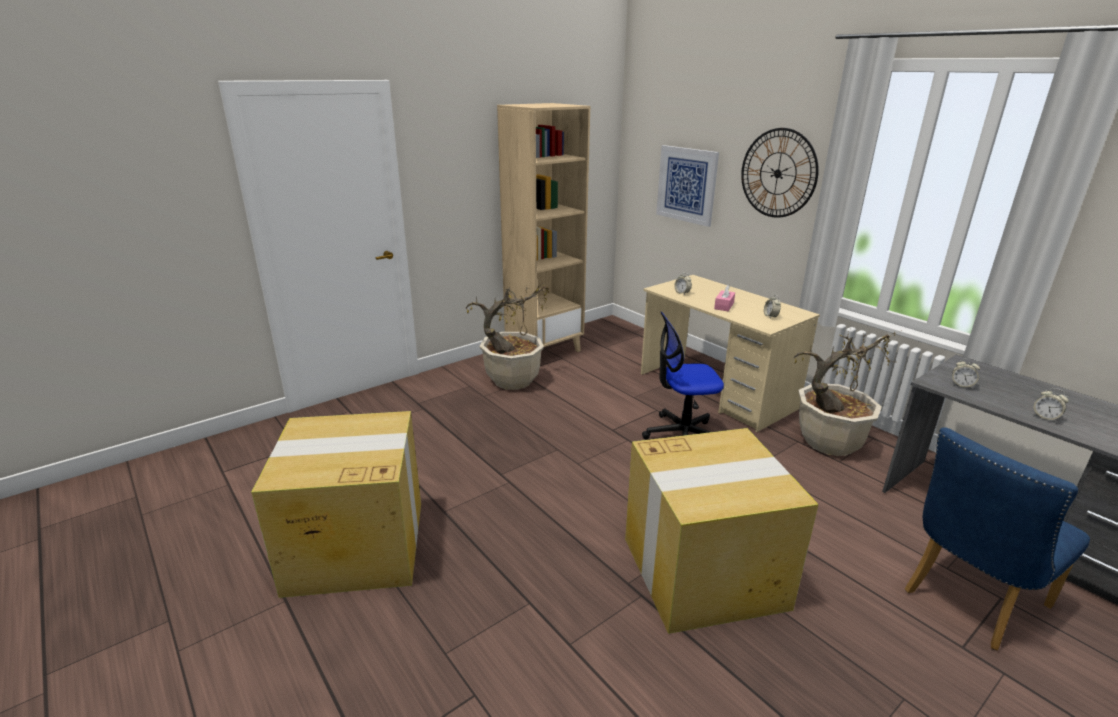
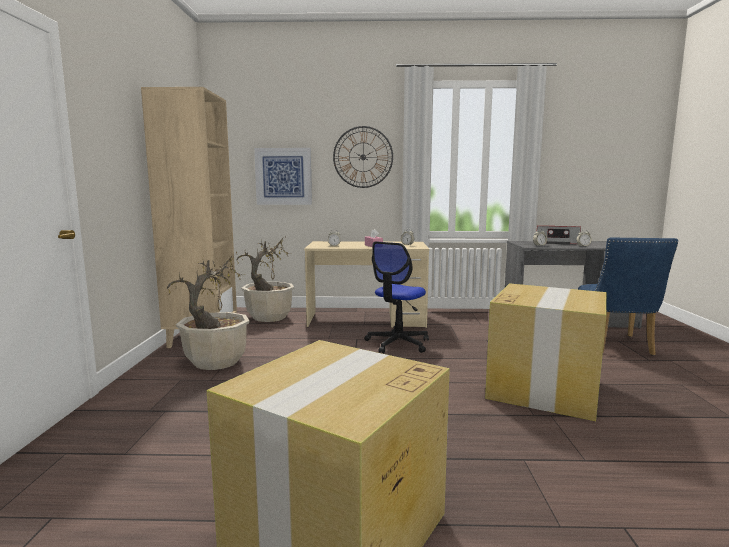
camera: 50 degrees left, 15 degrees down
(829, 442) = (461, 320): potted plant -> potted plant (269, 317)
(1032, 390) = (557, 242): none -> radio

